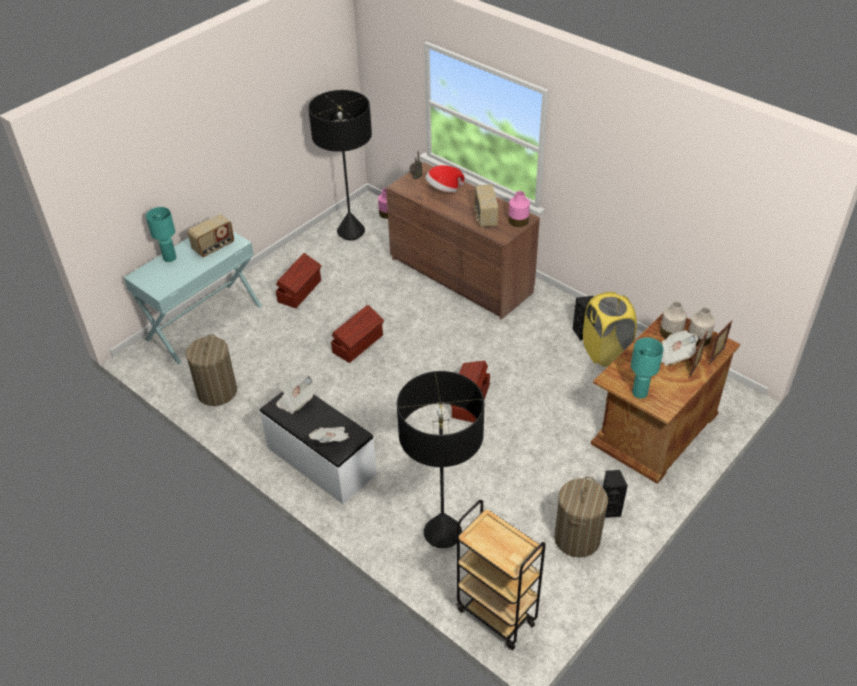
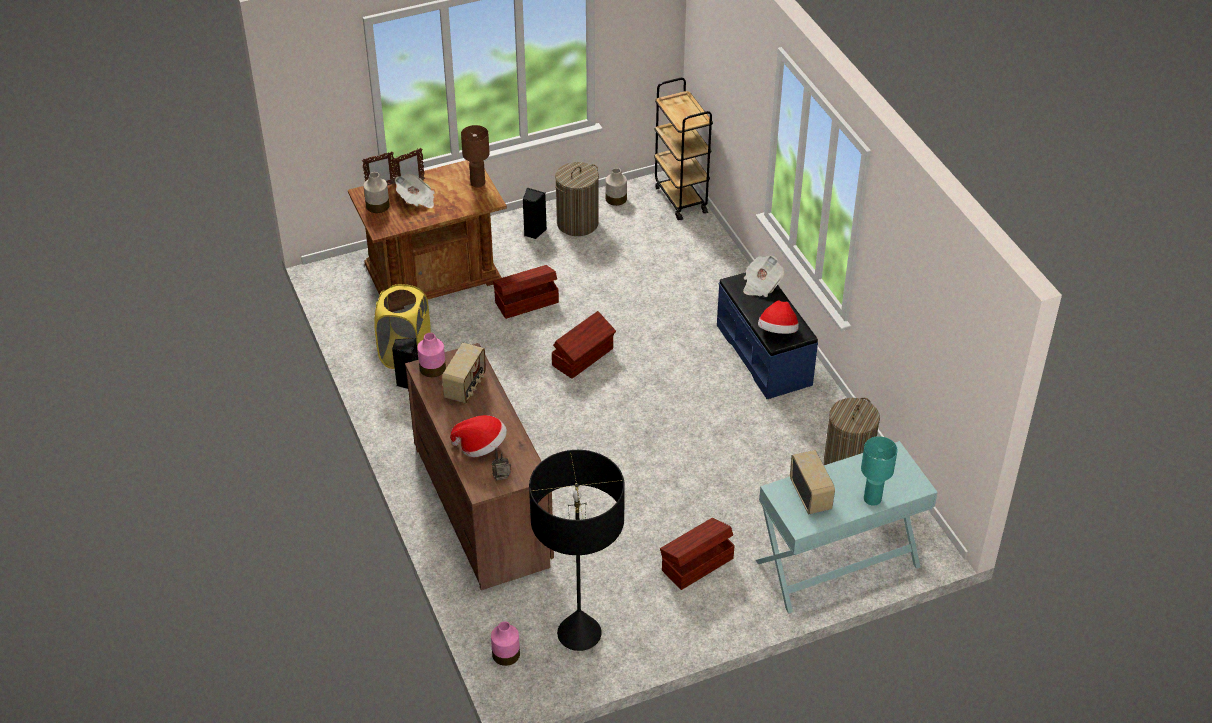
camera: 155 degrees left, 0 degrees up
(214, 247) = (811, 495): radio -> radio turned 90 degrees clockwise
(296, 401) = (778, 332): newspaper -> hat
(320, 461) = (764, 354): white bench -> blue bench
(358, 344) = (661, 462): brown storage box -> brown storage box (526, 302)
(442, 535) = (686, 261): black floor lamp -> none
(640, 393) = (477, 183): turquoise table lamp -> brown table lamp
(671, 332) = (395, 218): beige vase -> beige vase (615, 198)

